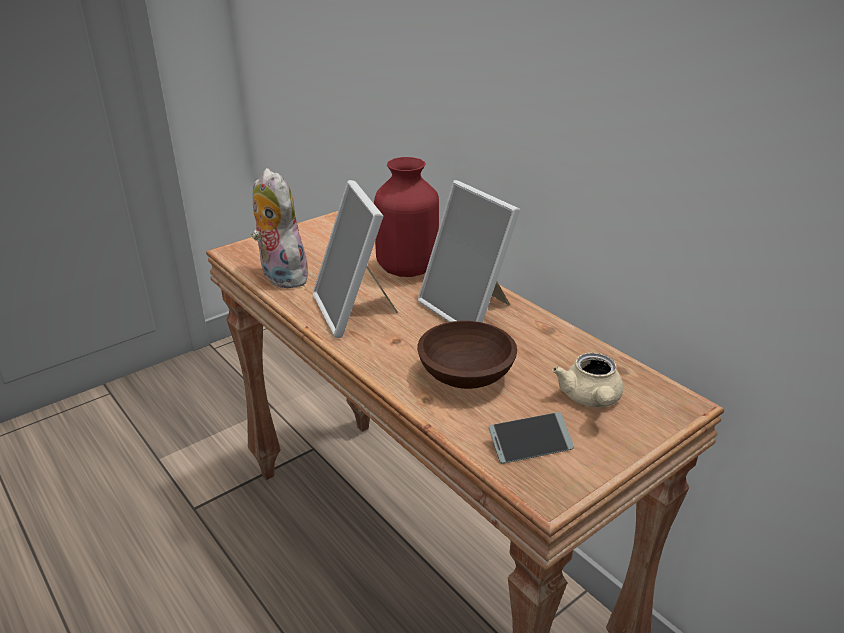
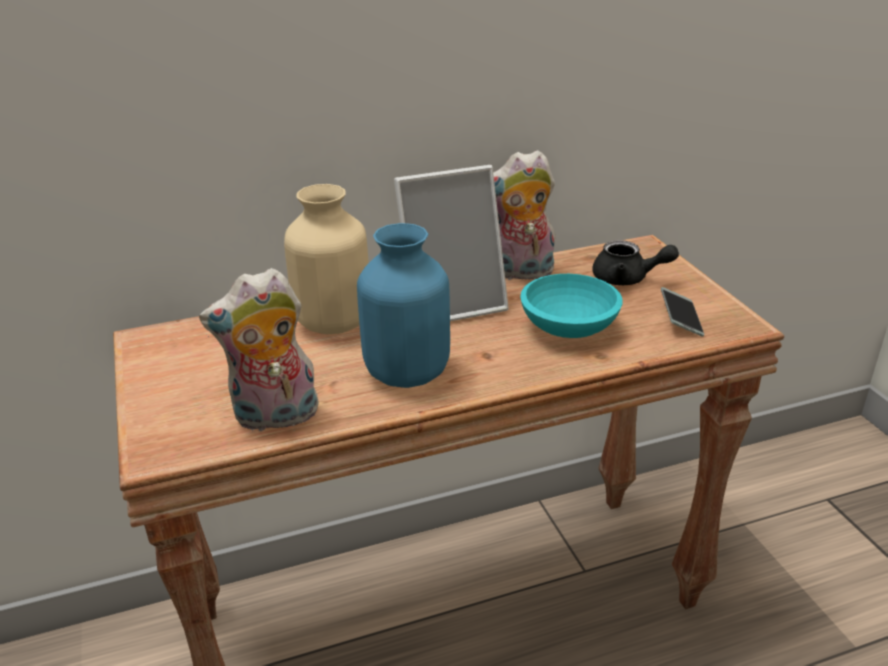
camera: 70 degrees left, 0 degrees up
(355, 311) = (408, 372): picture frame -> blue vase
(408, 268) = (333, 322): red vase -> beige vase
(464, 374) = (567, 328): brown bowl -> turquoise bowl
(549, 334) = (520, 273): none -> plush toy
(590, 399) = (627, 279): beige teapot -> black teapot

